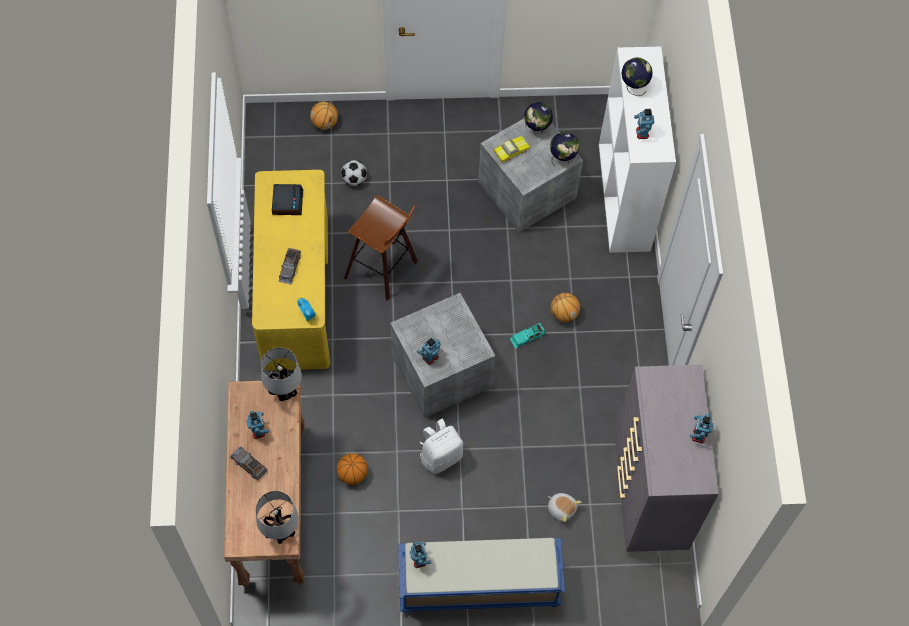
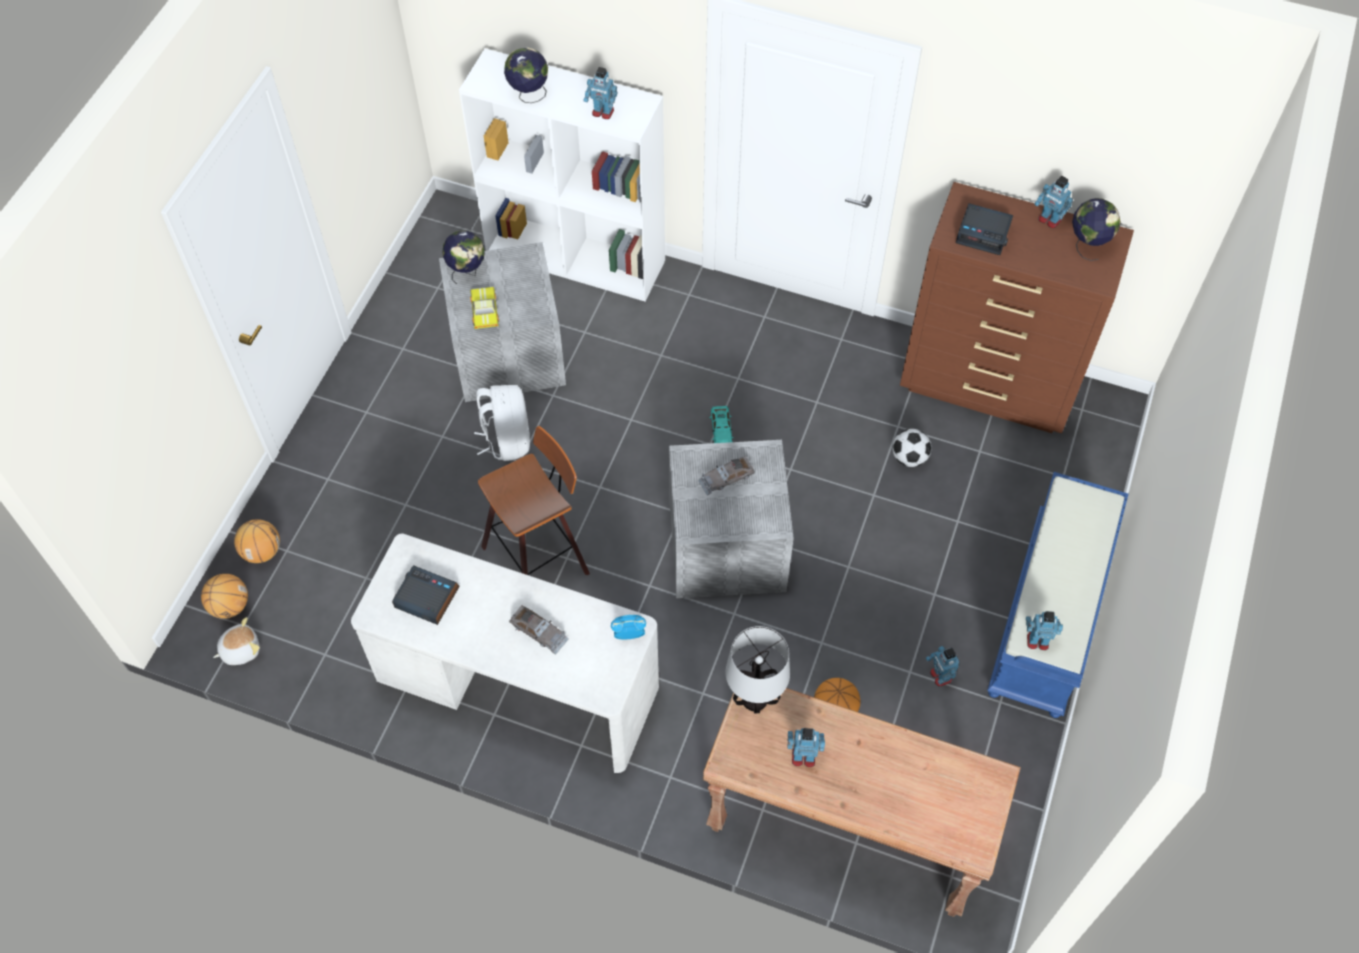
camera: 65 degrees left, 5 degrees down
(248, 464) = (852, 788): grey toy car -> grey toy car (726, 478)
(281, 533) = (979, 779): table lamp -> none
(295, 291) = (517, 685): yellow desk -> white desk
(354, 179) = (377, 547): football -> football (909, 458)
(430, 357) = (751, 515): toy robot -> toy robot (940, 676)
(441, 456) = (849, 592): white backpack -> white backpack (507, 439)
(562, 158) = (527, 261): globe -> globe (1088, 245)
(562, 508) = (975, 483): plush toy -> plush toy (240, 649)
(563, 314) = (707, 380): basketball -> basketball (230, 606)
(648, 494) = (988, 386): grey dresser -> brown dresser
(664, 396) = (984, 233): none -> alarm clock

